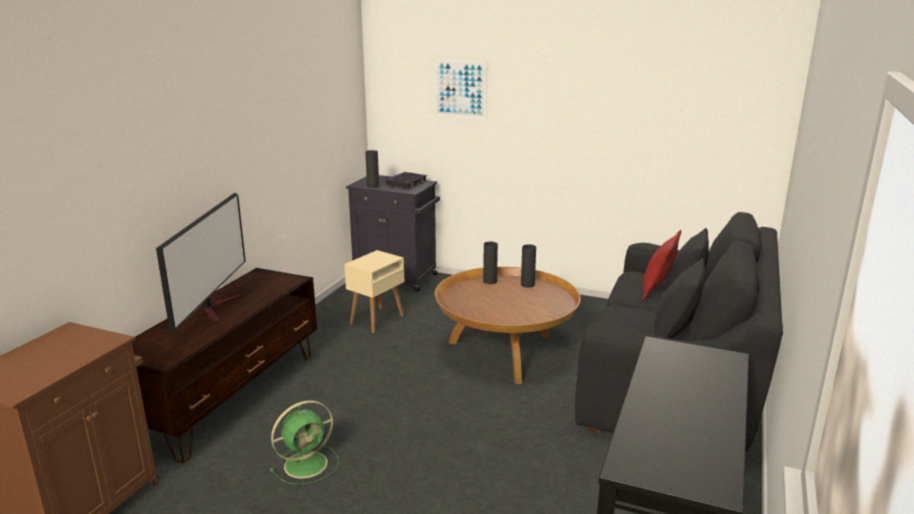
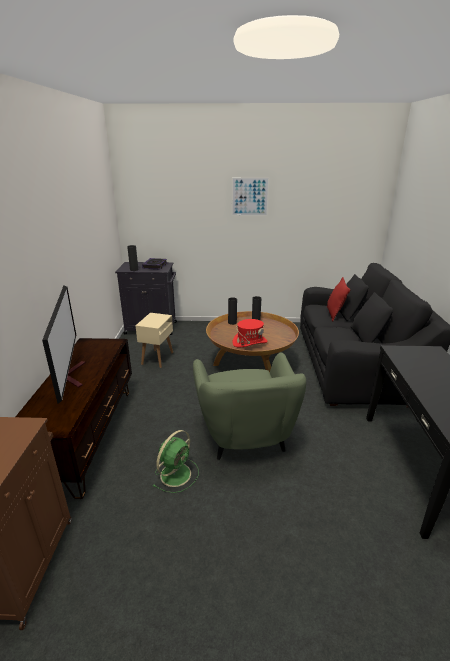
camera: 20 degrees left, 5 degrees up
(430, 439) = (245, 434): none -> green armchair
(460, 89) = (186, 199): picture -> picture (250, 196)
(493, 311) = (249, 342): none -> red hat

